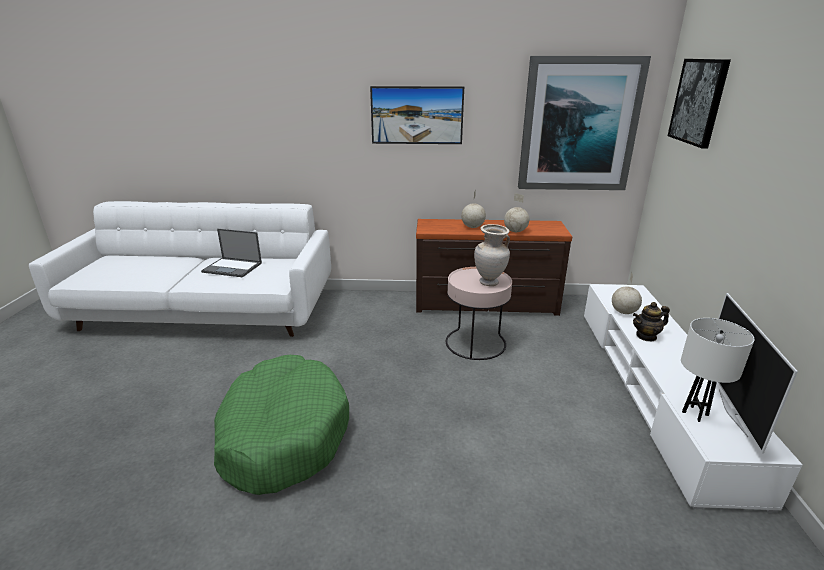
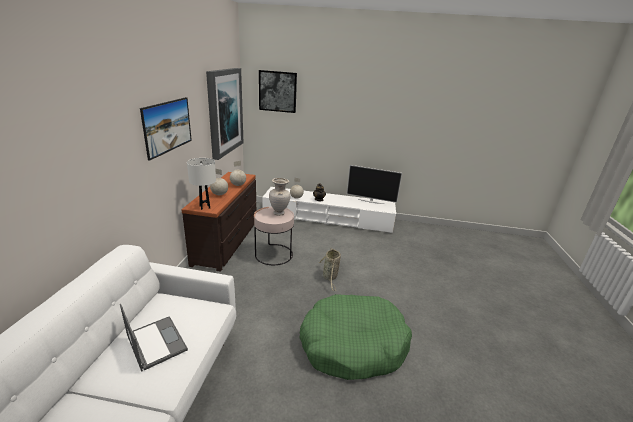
camera: 85 degrees left, 0 degrees up
(233, 267) = (156, 342): laptop -> laptop turned 60 degrees counterclockwise
(438, 404) = (330, 277): none -> basket
(695, 413) = (372, 207): white table lamp -> white table lamp (205, 207)

